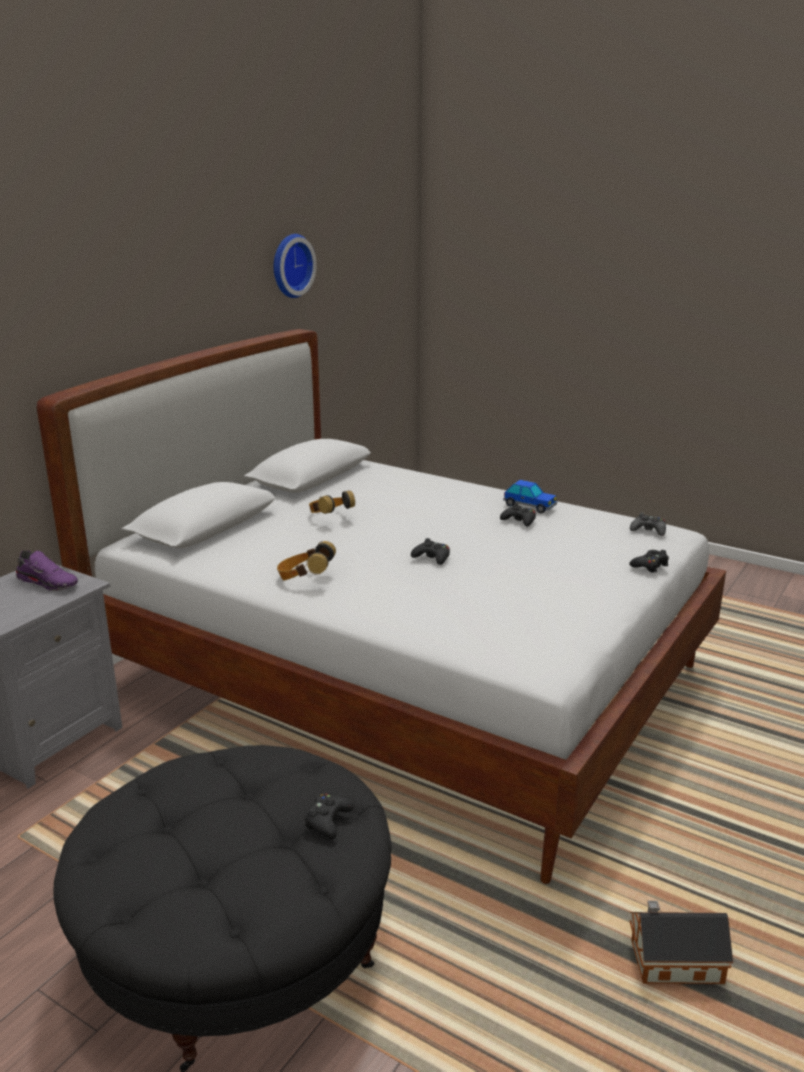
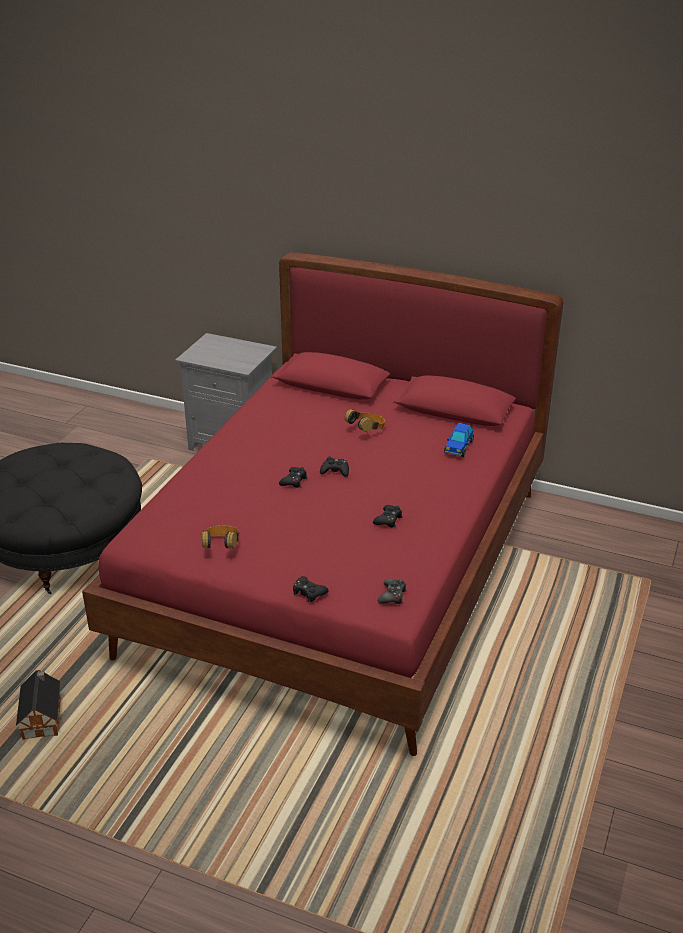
camera: 80 degrees right, 10 degrees up
(49, 582) = (244, 356): purple shoe -> none
(290, 265) = (567, 237): wall clock -> none
(305, 578) = (253, 435): headphones -> headphones (221, 547)
(327, 821) = (56, 510): black game controller -> black game controller (335, 471)
(402, 677) = (342, 572): white bed -> red bed
(529, 506) = (428, 525): toy car -> toy car (458, 447)

